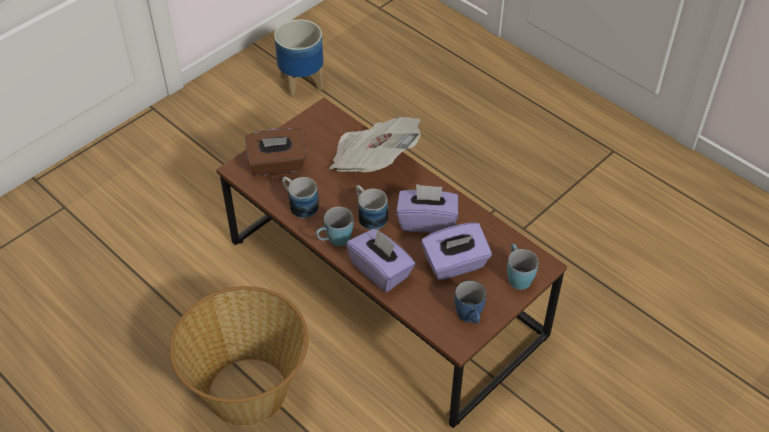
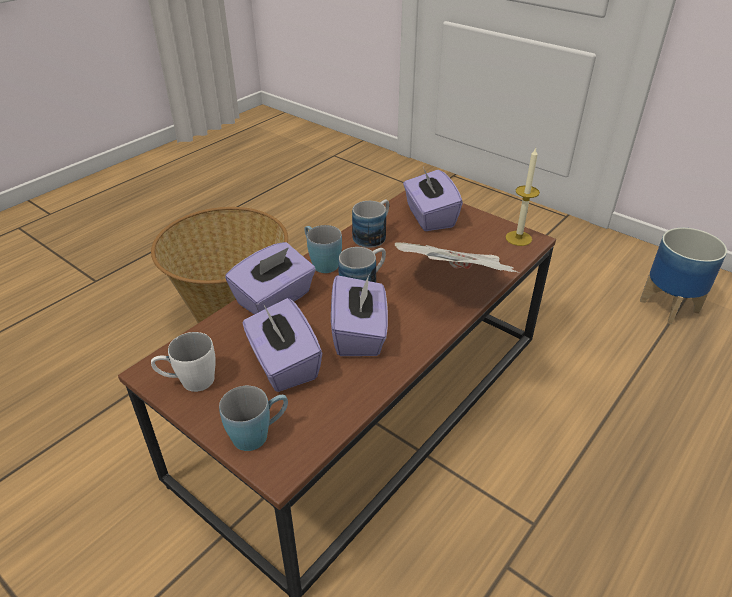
camera: 85 degrees right, 10 degrees down
(277, 165) = (429, 217): brown tissue box -> purple tissue box
(320, 117) = (518, 238): none -> candle
(470, 317) = (189, 382): blue mug -> white mug

